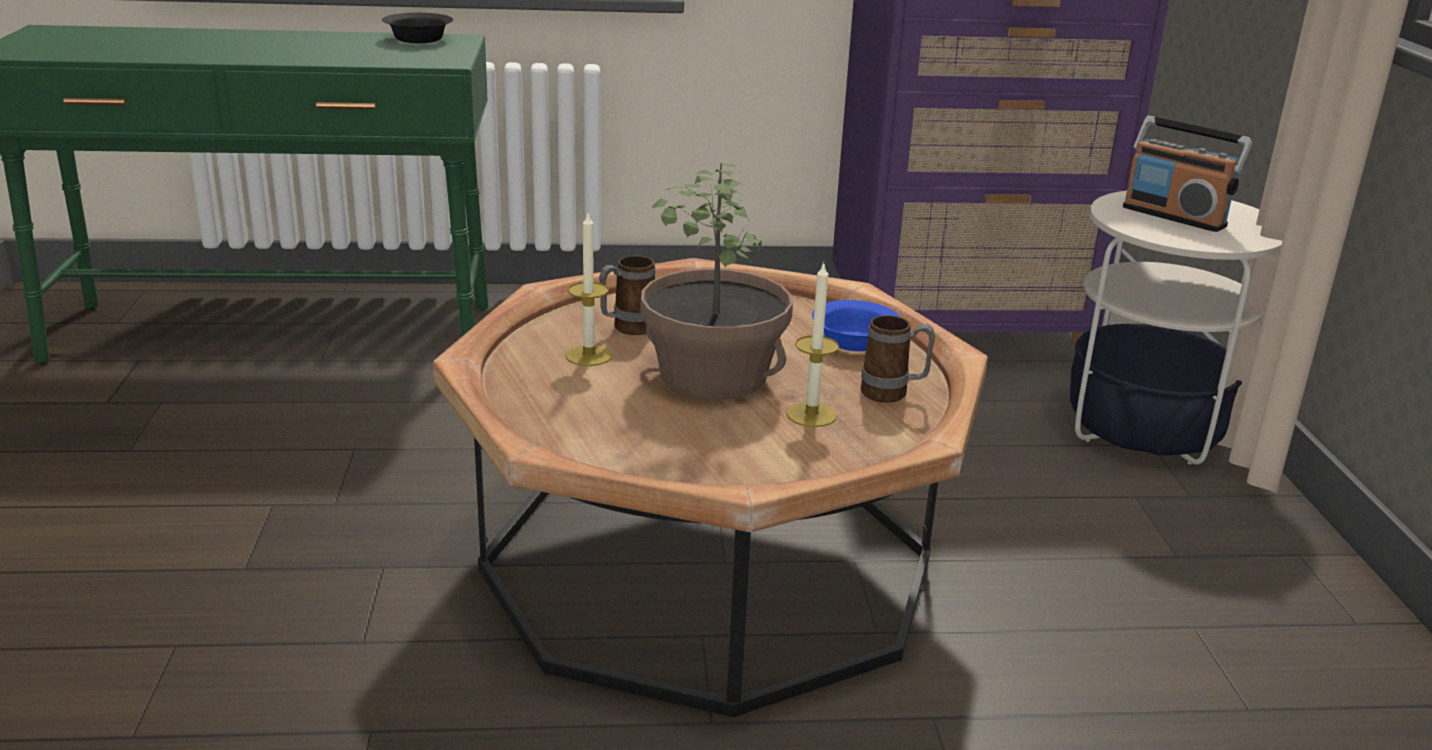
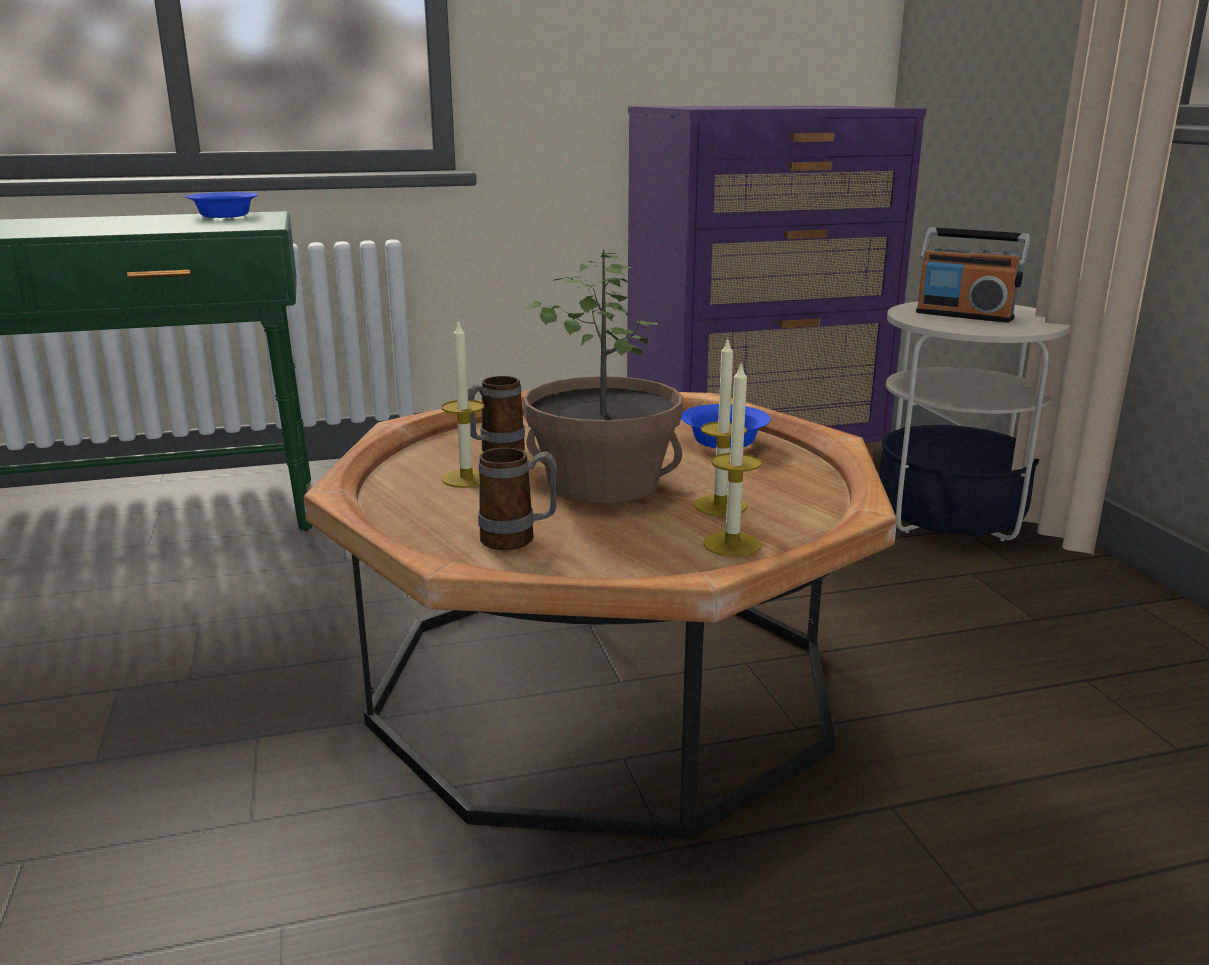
camera: 10 degrees left, 5 degrees down
(420, 39) = (226, 215): black bowl -> blue bowl
(800, 458) = (732, 544): none -> candle
(893, 394) = (788, 480): mug -> mug (518, 540)

